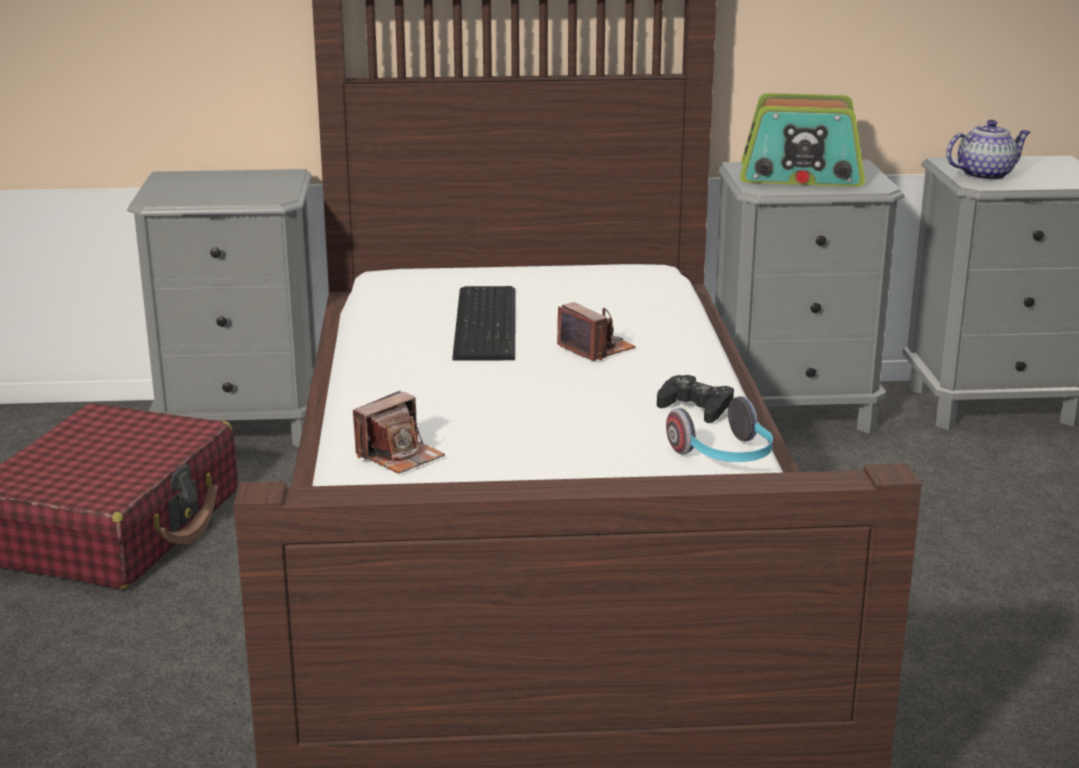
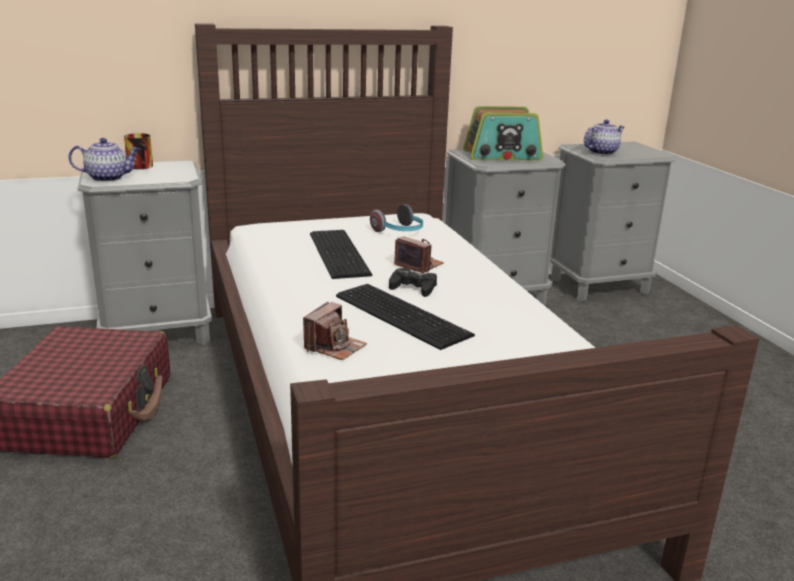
camera: 15 degrees left, 0 degrees up
(173, 194) = (108, 178): none -> teapot
(231, 178) = (144, 167): none -> mug
(524, 418) = (402, 314): none -> keyboard
(696, 407) = (506, 298): black game controller -> black game controller (413, 288)
(725, 456) = (546, 329): headphones -> headphones (400, 232)

